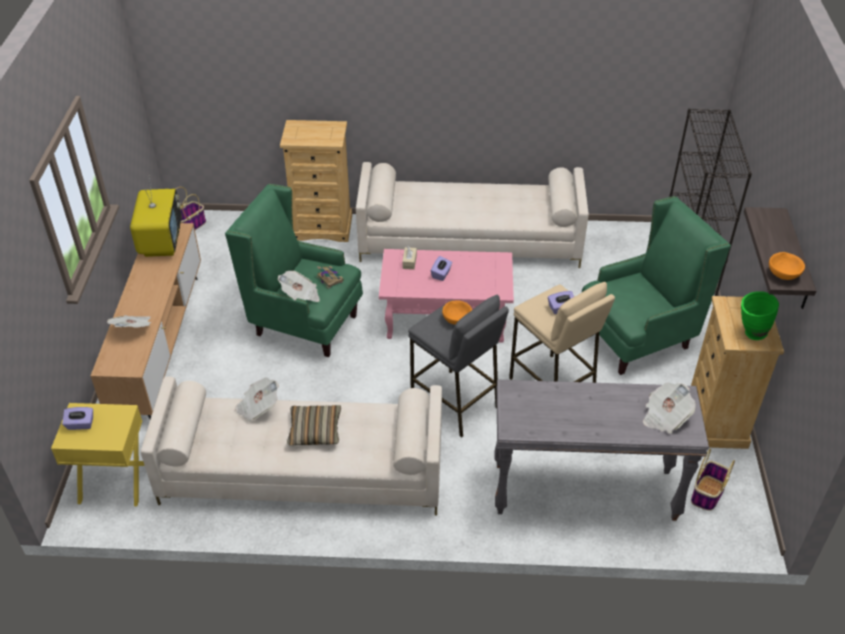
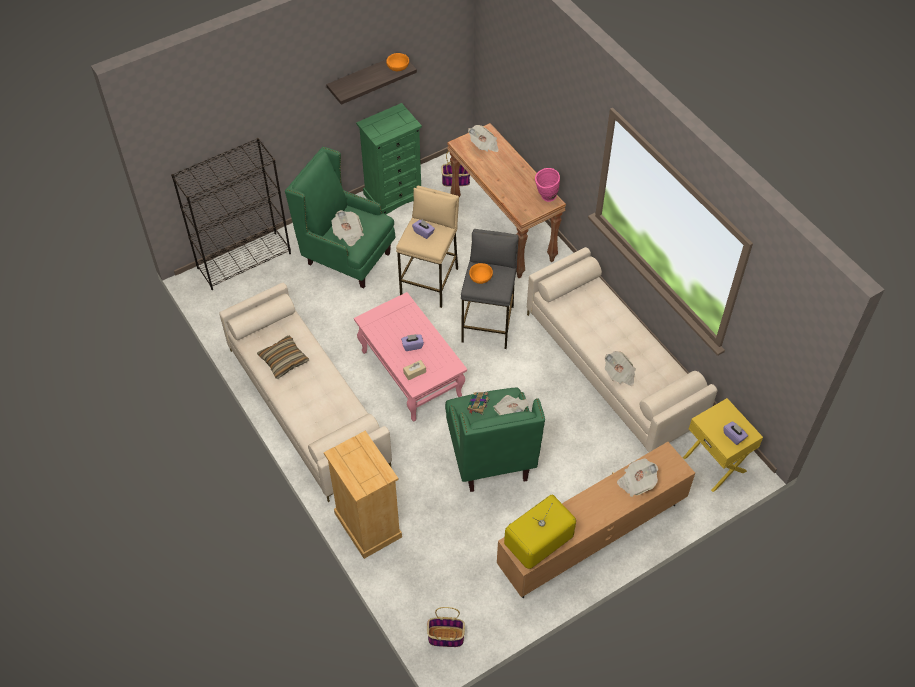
camera: 125 degrees left, 10 degrees up
(315, 430) = (608, 334): pillow -> pillow (284, 360)
(523, 425) = (545, 198): none -> pink vase
(584, 493) = (503, 231): grey console table -> brown console table
(628, 289) = (348, 234): none -> newspaper
(716, 421) = (393, 195): beige dresser -> green dresser
(750, 333) = (398, 119): green vase -> none

